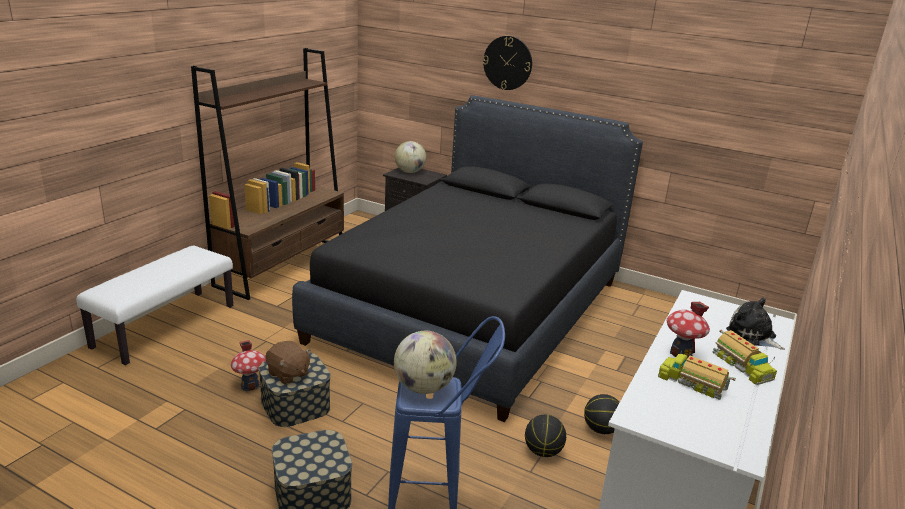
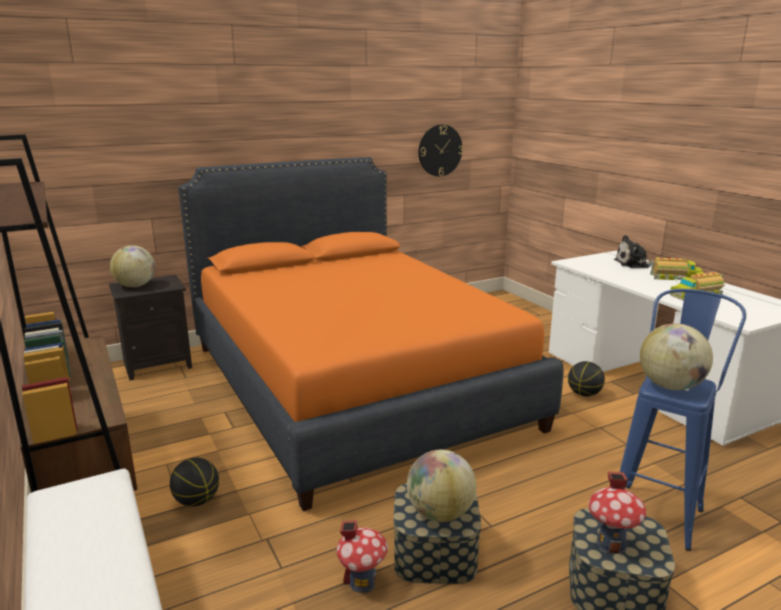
camera: 55 degrees left, 5 degrees down
(288, 374) = (440, 513): brown plush toy -> globe
(473, 310) = (353, 384): black bed -> orange bed
(507, 63) = (227, 122): wall clock -> wall clock (440, 150)
(543, 451) = (601, 428): basketball -> basketball (197, 501)
(681, 354) = (652, 287): toy house -> toy house (611, 544)

